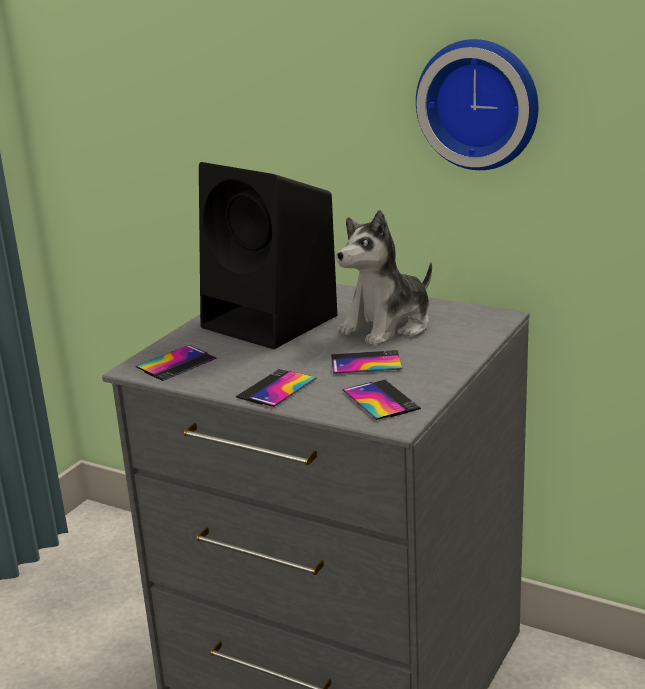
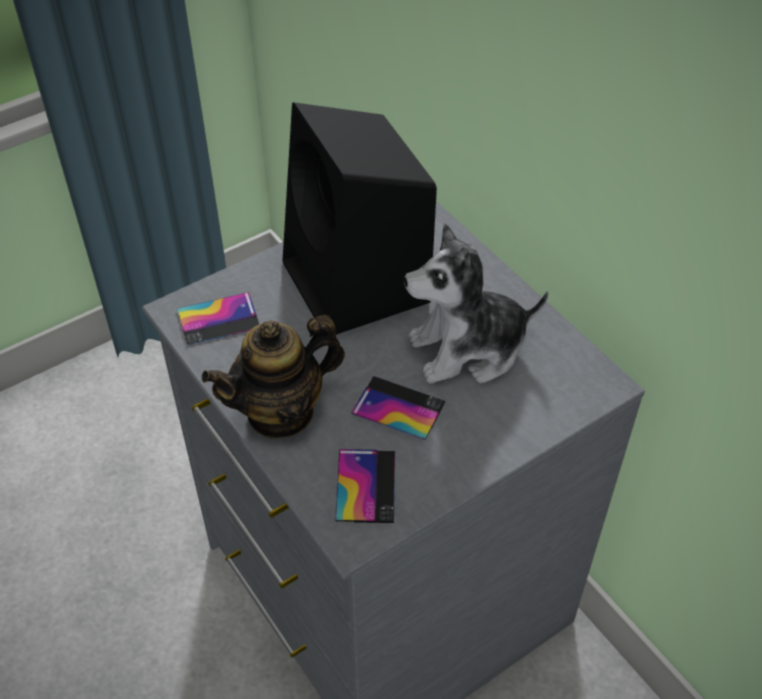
camera: 25 degrees right, 25 degrees up
(276, 388) = (281, 412): phone -> teapot
(480, 103) = (654, 141): wall clock -> none

